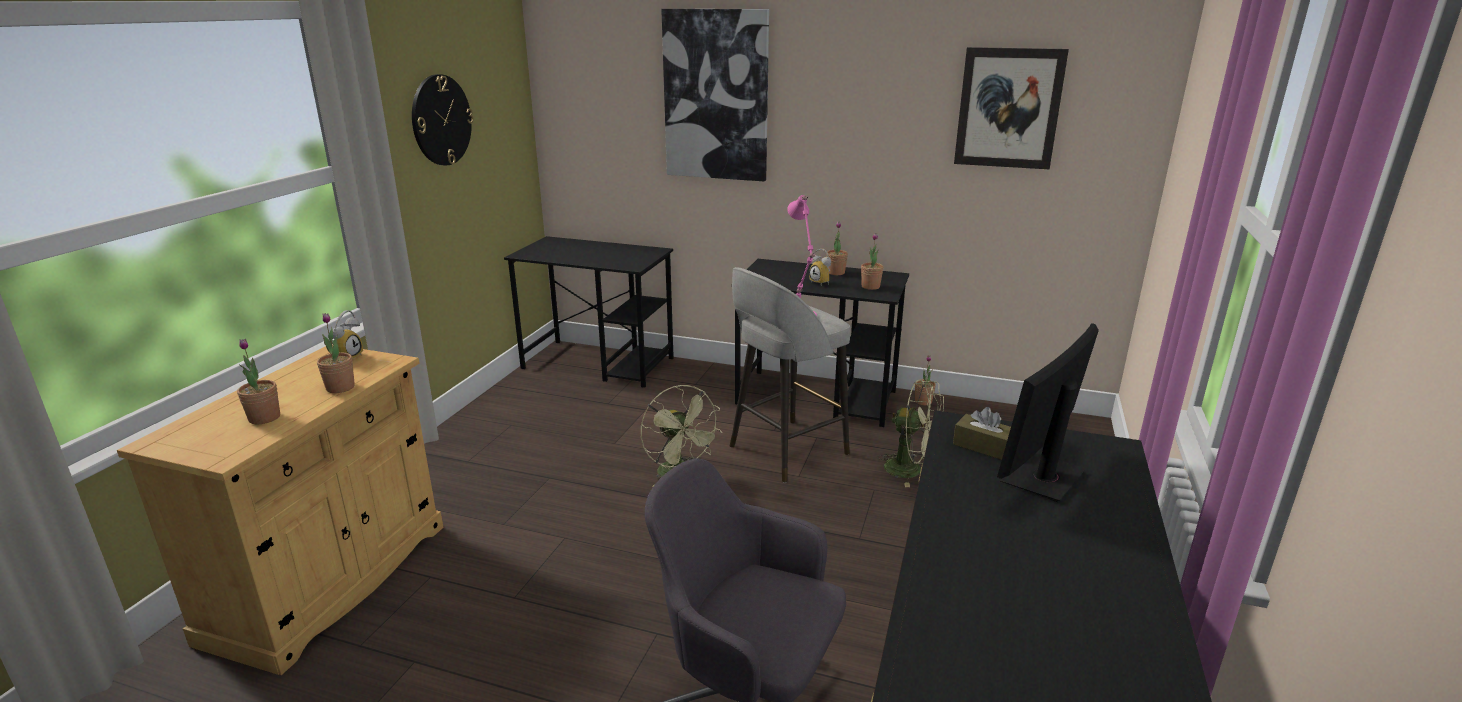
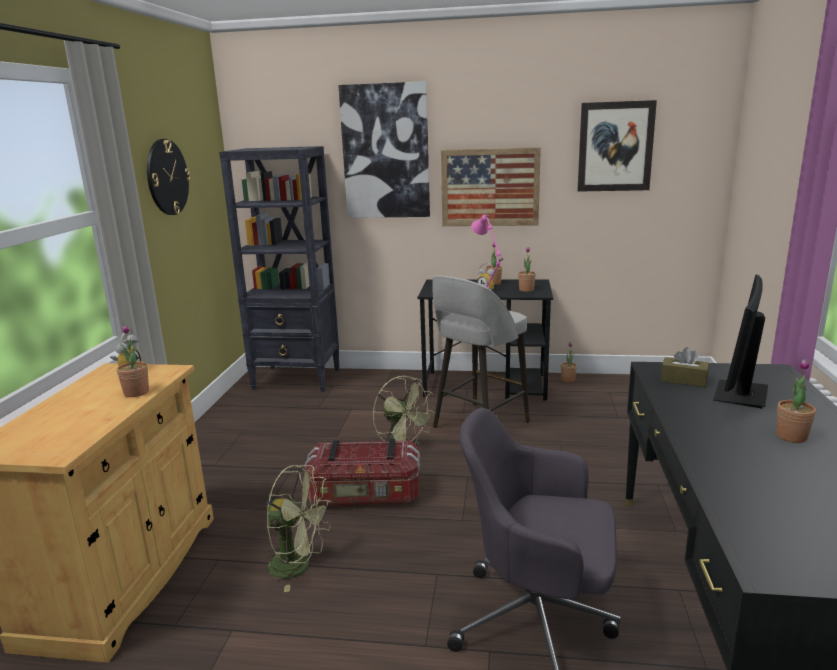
camera: 10 degrees left, 5 degrees down
(264, 418) = (78, 421): potted plant -> potted plant (791, 436)
(599, 363) = (297, 379): black desk -> black bookcase
(616, 523) = (365, 495): none -> storage box
(842, 150) = (490, 187): none -> picture
(911, 470) = (582, 427): green fan -> green fan (299, 566)

